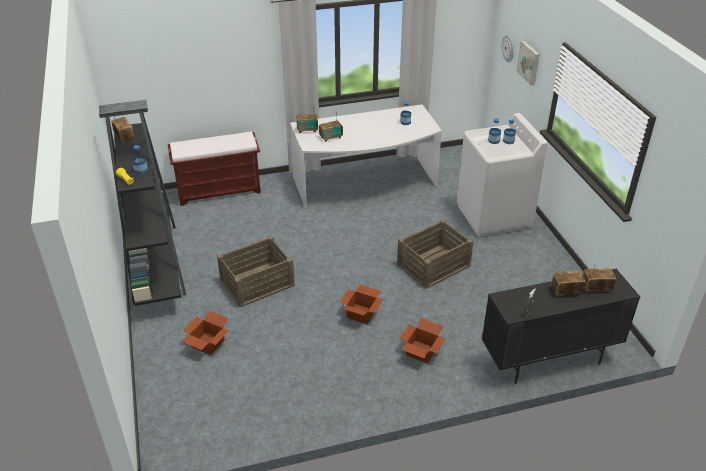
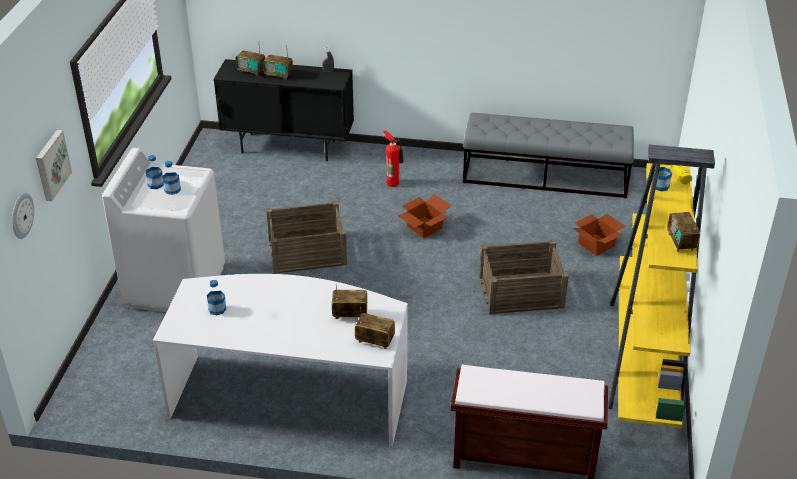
camera: 155 degrees left, 0 degrees up
(155, 261) = (644, 358): black bookcase -> yellow bookcase
(279, 411) = (545, 176): none -> grey bench
(420, 352) = (393, 182): cardboard box -> fire extinguisher

